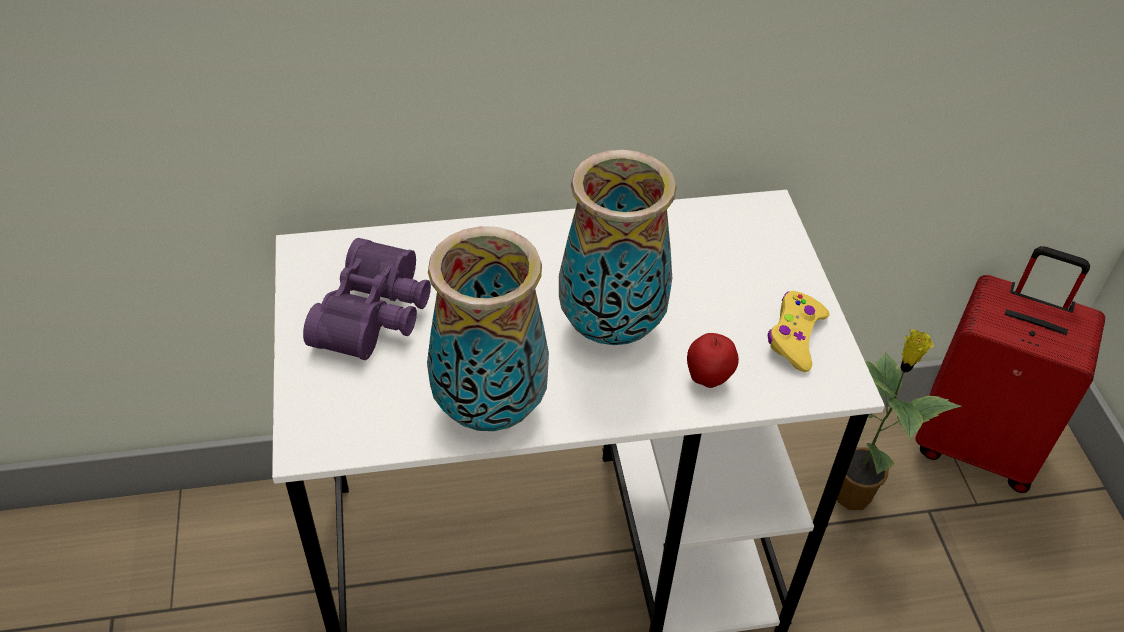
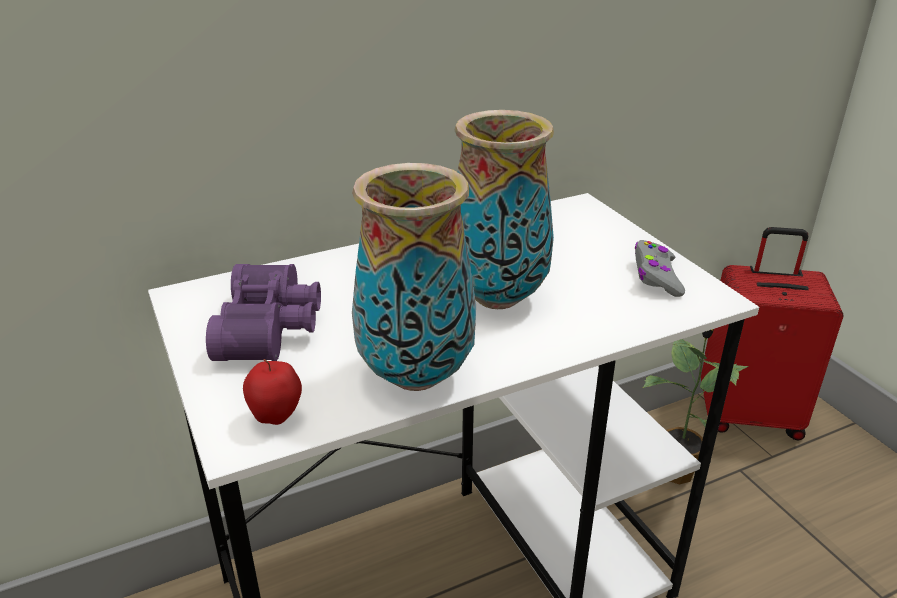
camera: 15 degrees left, 15 degrees down
(708, 380) = (603, 317): apple -> apple (276, 418)
(795, 337) = (656, 276): yellow game controller -> grey game controller

